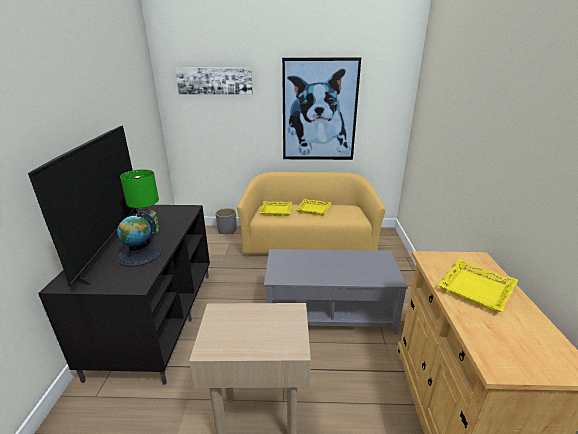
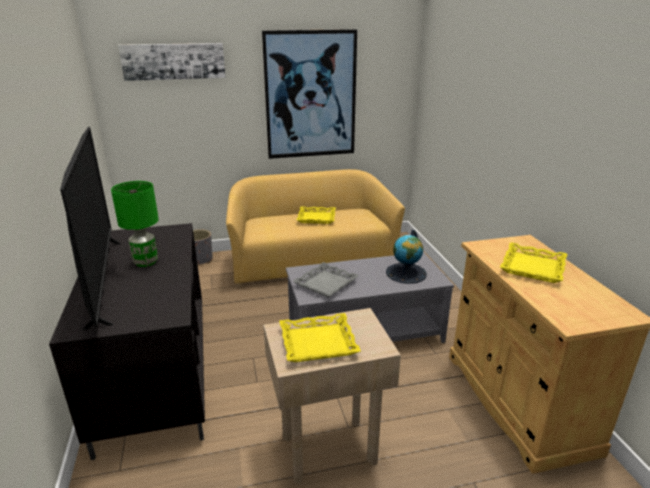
camera: 15 degrees left, 0 degrees up
(140, 255) = (151, 286): globe -> globe (406, 273)
(276, 210) = (271, 224): yellow tray -> yellow tray (318, 342)
(294, 268) = (325, 283): none -> grey tray

